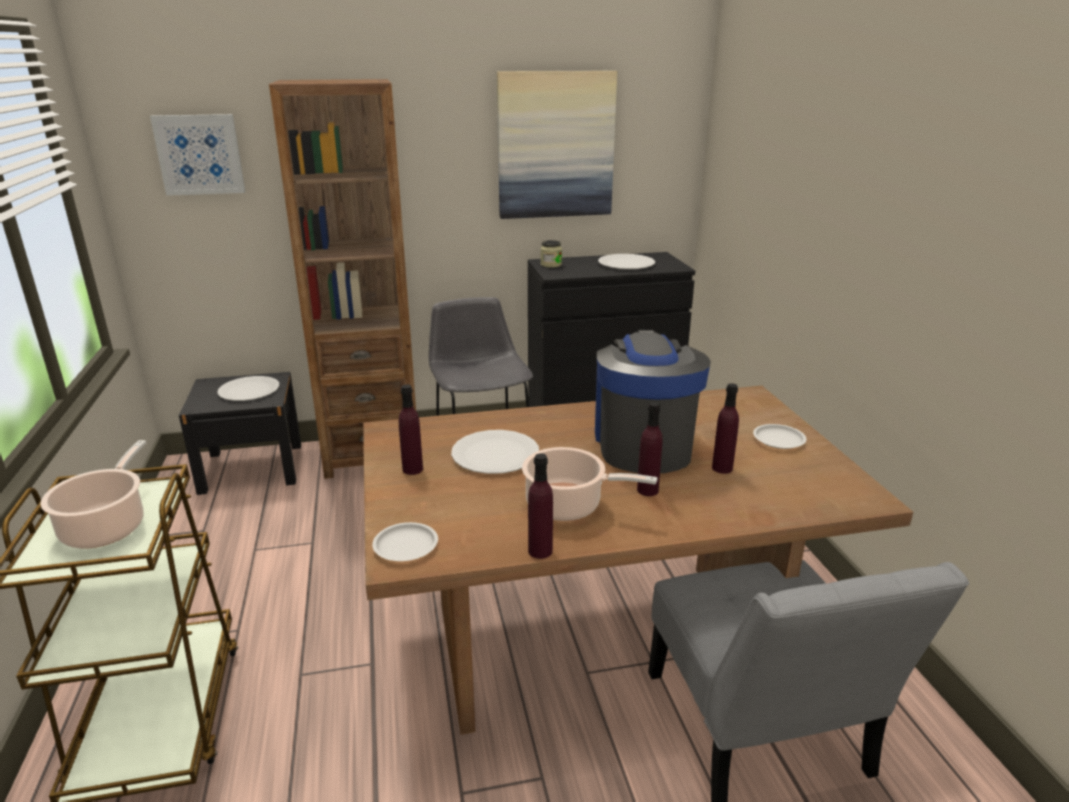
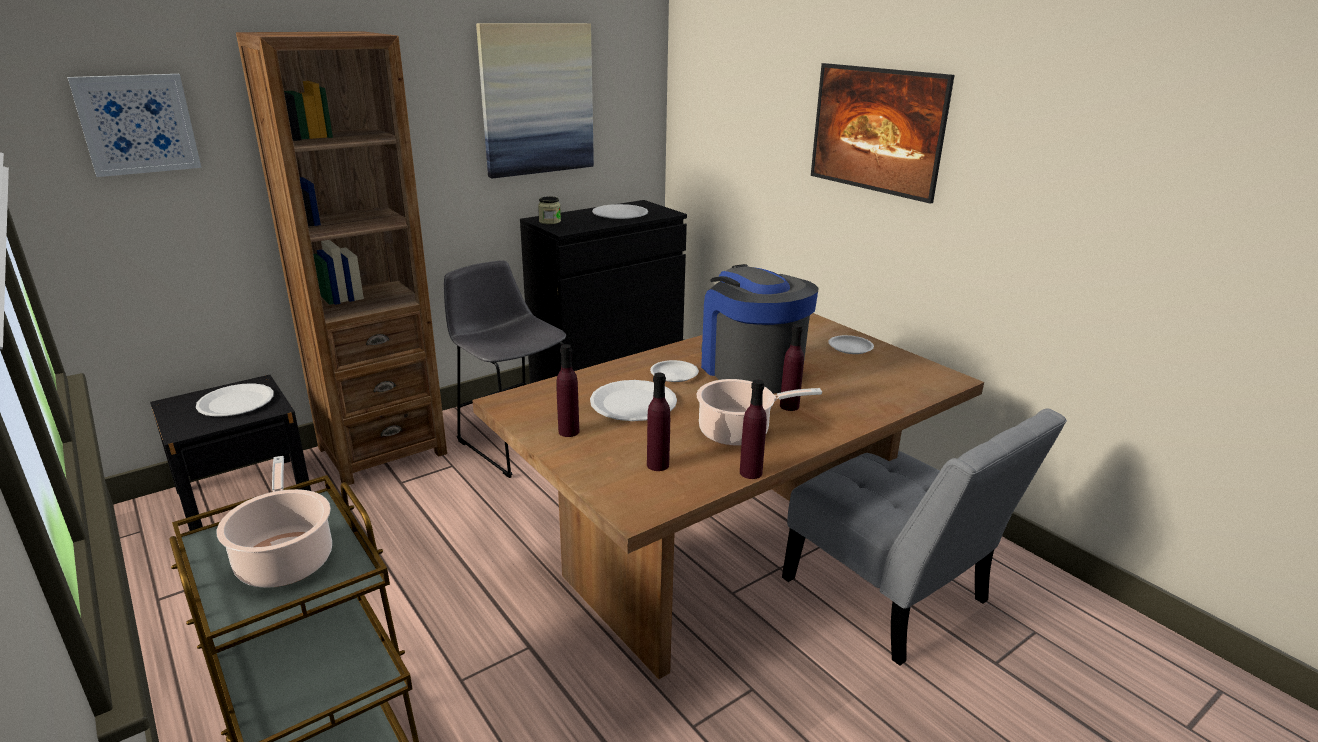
camera: 25 degrees left, 0 degrees up
(405, 546) = (631, 497): white plate -> white plate (674, 374)
(722, 468) = (829, 377): purple bottle -> purple bottle (658, 465)
(864, 228) = (872, 159): none -> picture

